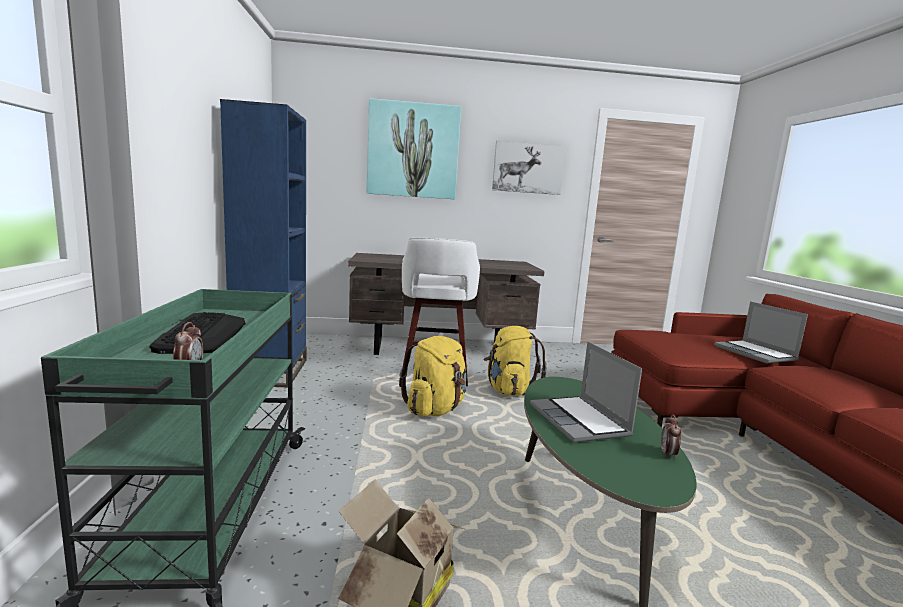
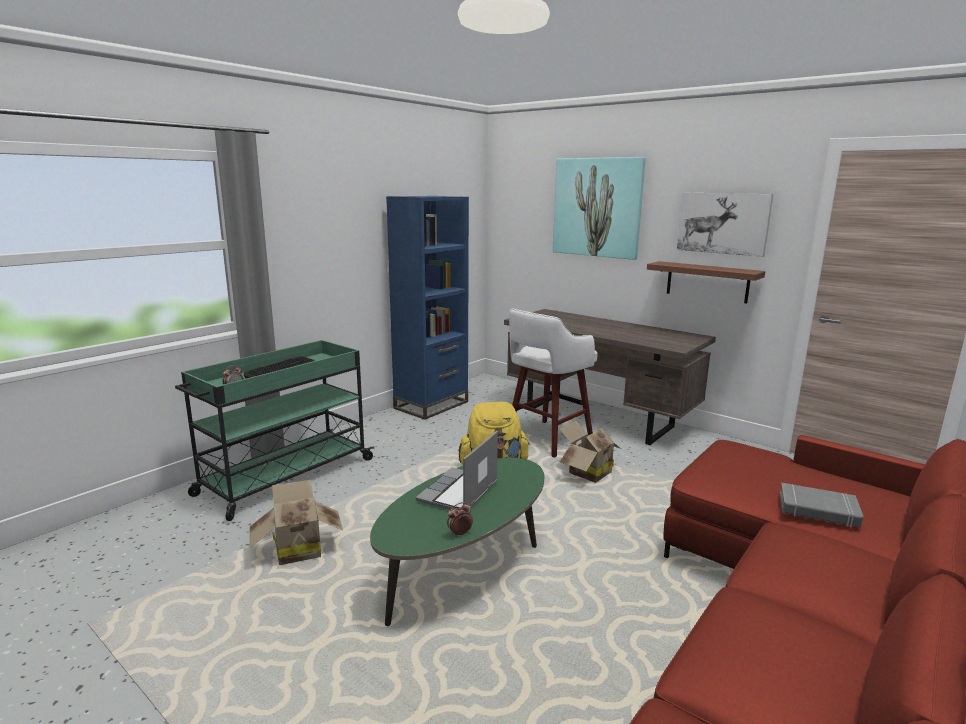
camera: 45 degrees right, 5 degrees up
(509, 390) = (586, 473): yellow backpack -> cardboard box
(516, 217) = (707, 282): none -> brown shelf
(756, 353) = (818, 510): laptop -> grey book

